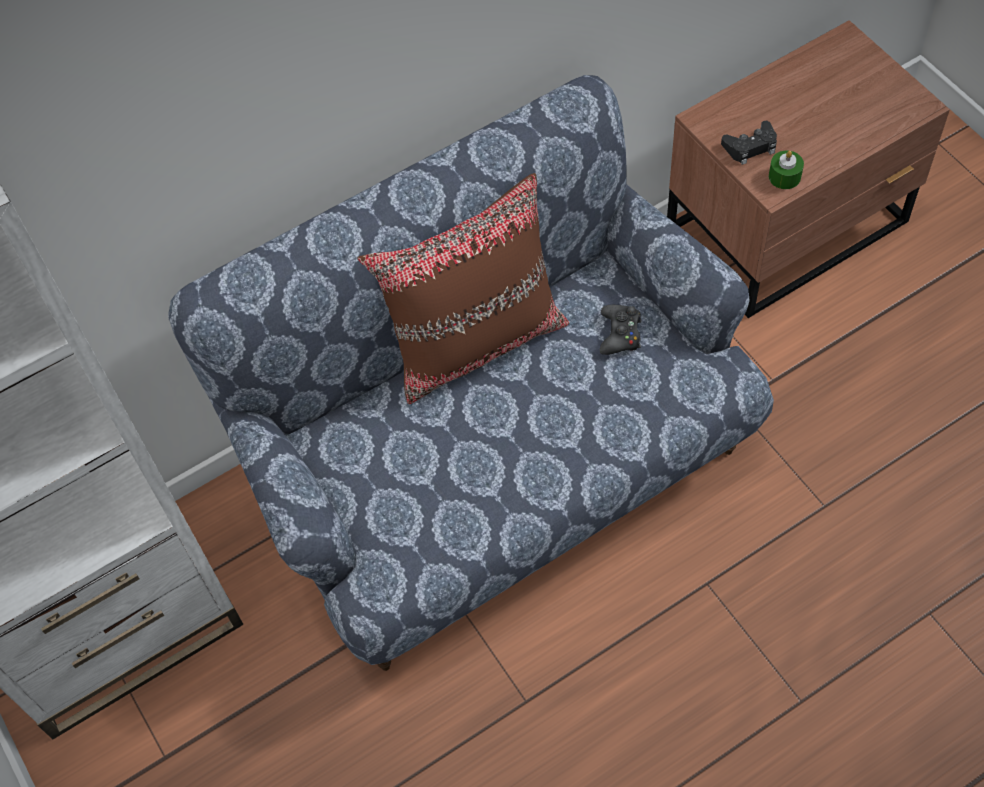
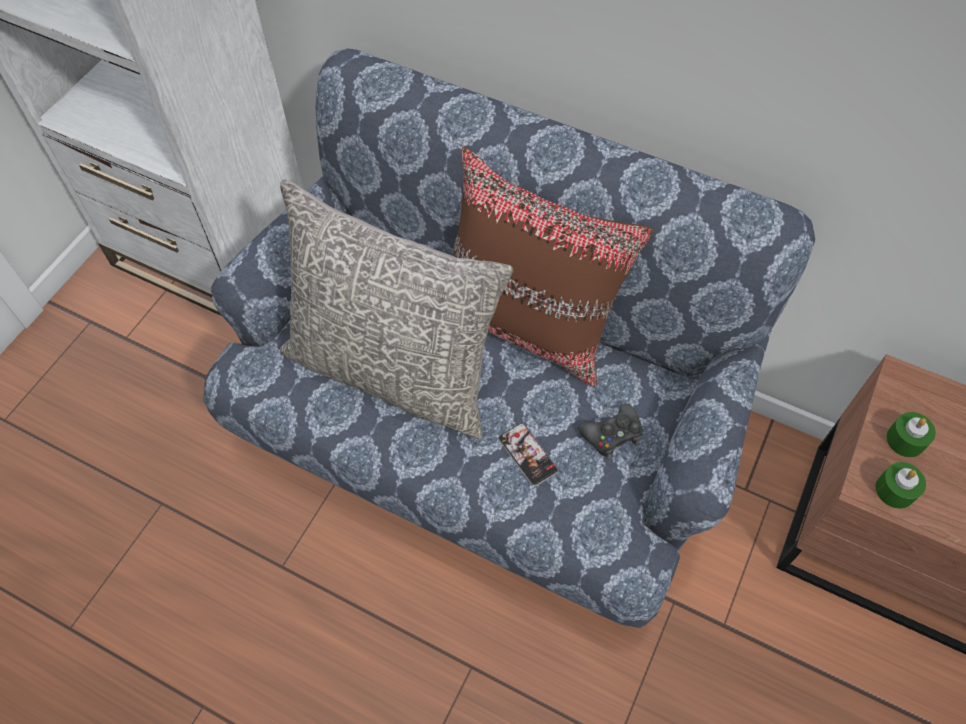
camera: 55 degrees right, 0 degrees up
(456, 465) = (393, 370): none -> grey pillow
(601, 402) = (527, 454): none -> phone
(750, 147) = (905, 440): black game controller -> green candle

